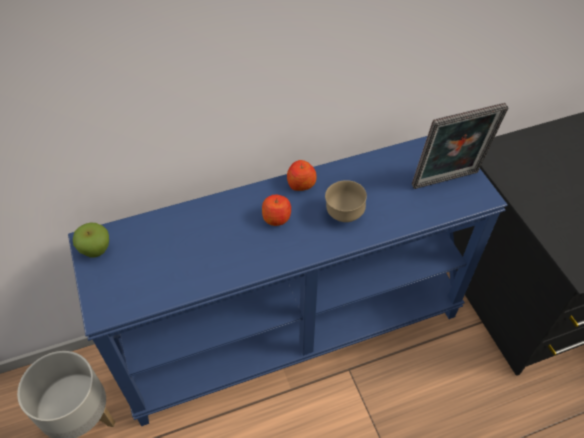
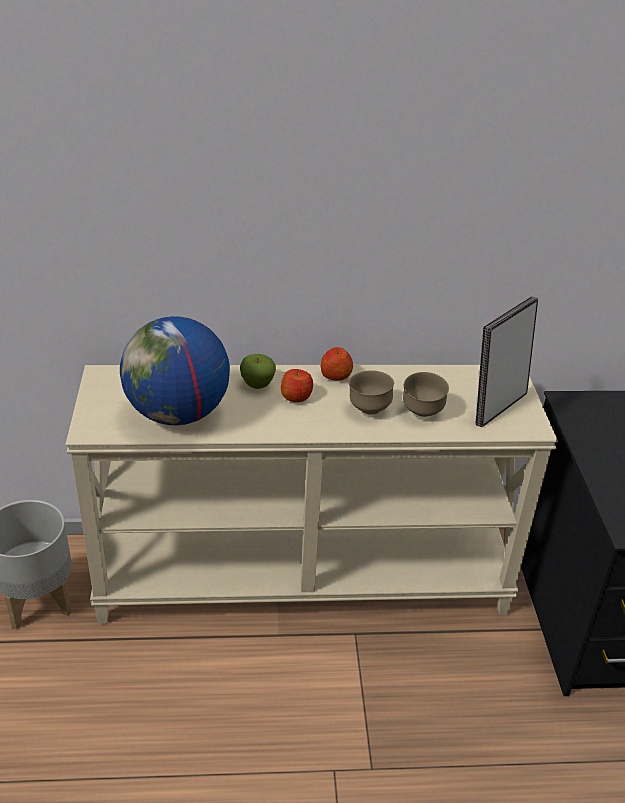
camera: 15 degrees right, 15 degrees down
(96, 250) = (105, 383): apple -> apple (257, 385)
(178, 269) = (177, 414): none -> globe
(292, 328) = (304, 575): blue console table -> beige console table
(389, 206) = (422, 413): none -> brown bowl
(447, 182) = (497, 406): picture frame -> picture frame turned 135 degrees clockwise

